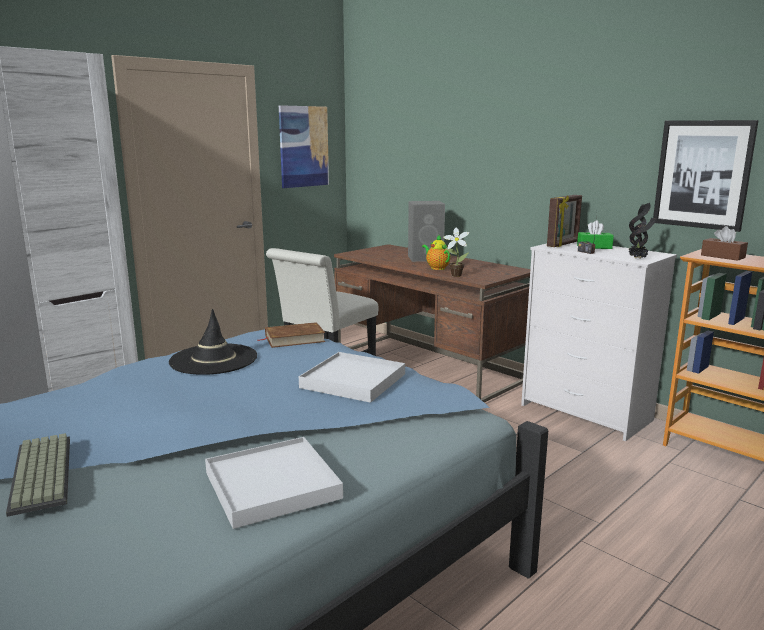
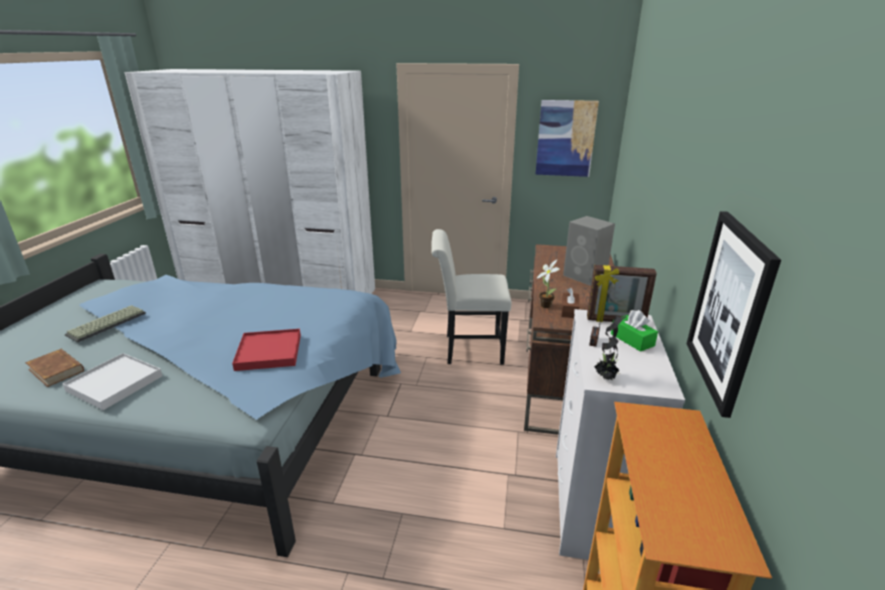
camera: 55 degrees right, 10 degrees up
(213, 359) = (276, 299): black hat -> none
(294, 339) = (335, 306): brown book -> brown book (56, 370)
(353, 381) = (269, 352): white tray -> red tray
(436, 268) = (558, 290): teapot -> none
(722, 256) = (663, 434): brown tissue box -> brown tissue box (569, 310)

